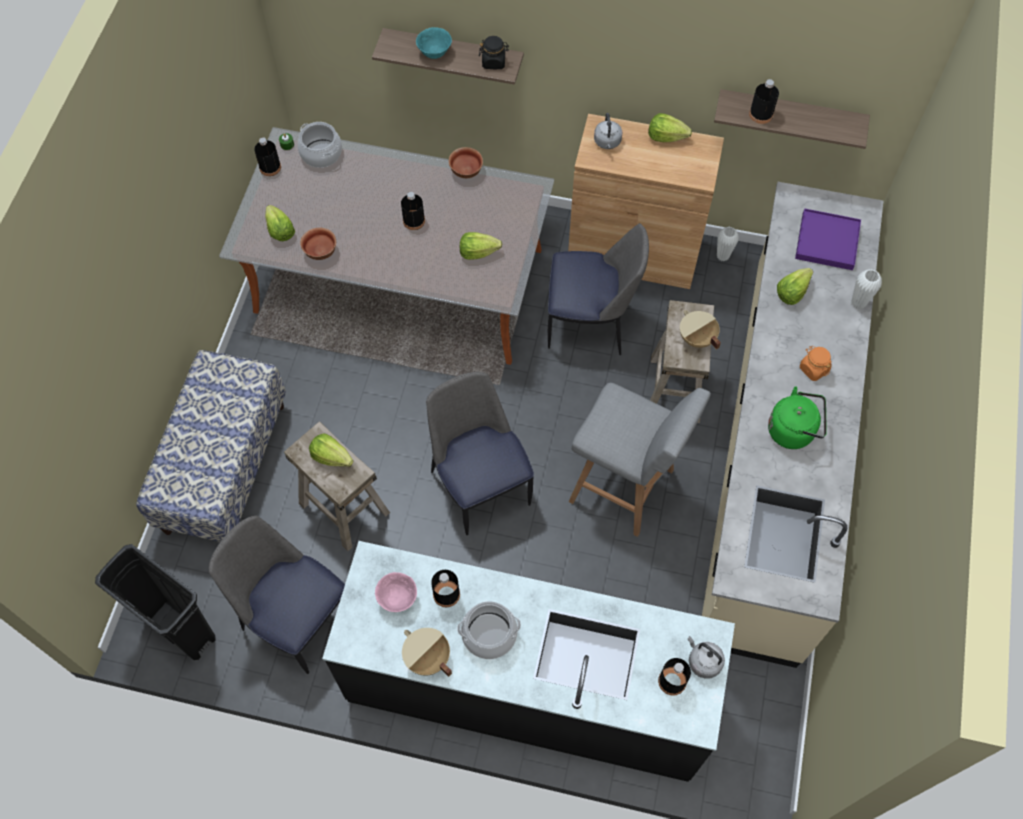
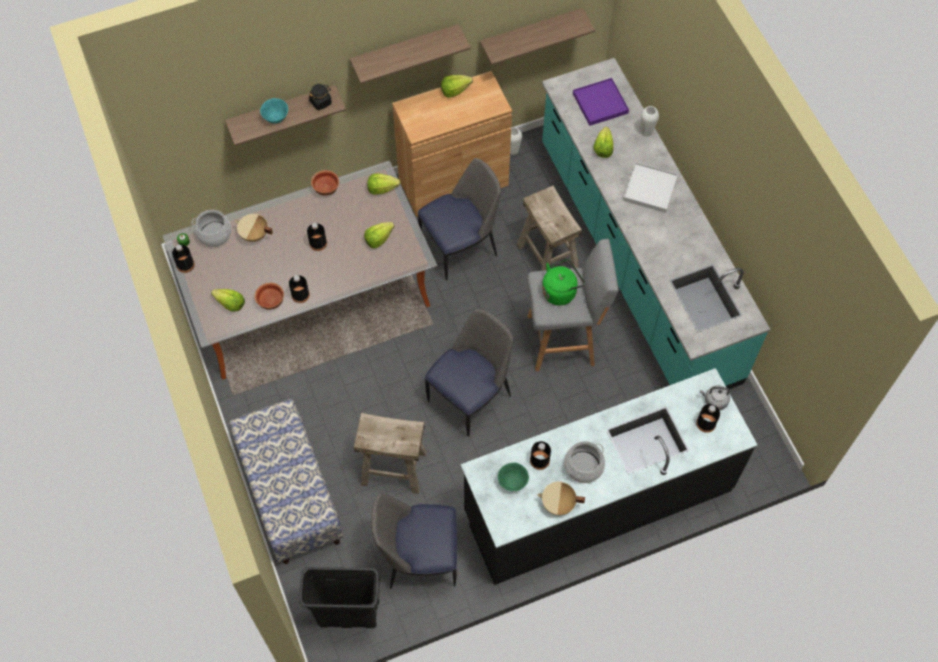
camera: 35 degrees left, 0 degrees up
(331, 457) = (387, 430): lettuce -> lettuce (382, 188)
(397, 598) = (512, 482): pink bowl -> green bowl
(480, 484) = (471, 396): chair -> chair turned 105 degrees clockwise
(607, 142) = (420, 115): grey kettle -> none
(620, 53) = (405, 51): none -> shelf
(696, 339) = (558, 213): beige cooking pot -> beige cooking pot (254, 235)
(761, 114) = (517, 44): black bottle -> black bottle (300, 295)
(771, 452) = (636, 261): beige counter -> turquoise counter
(793, 430) = (666, 234): green kettle -> green kettle (560, 291)
(813, 369) = (650, 189): orange jar -> white tray

